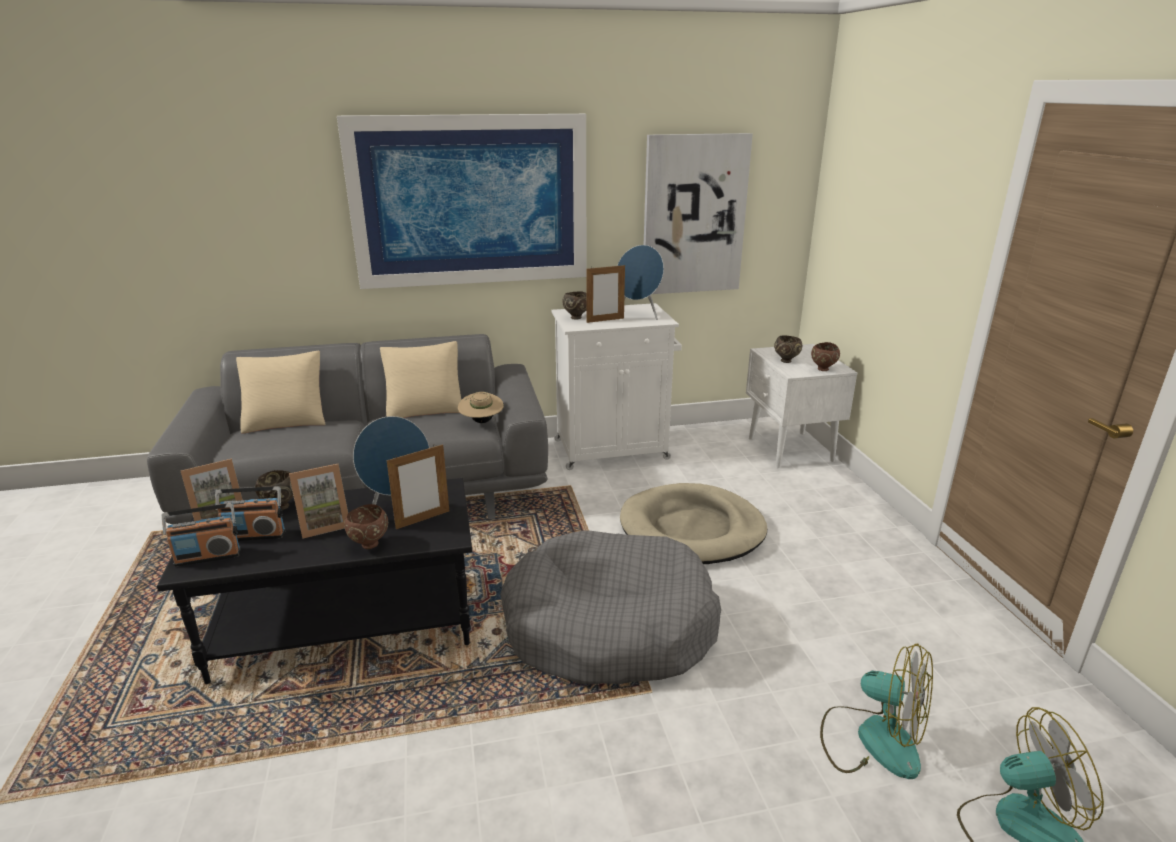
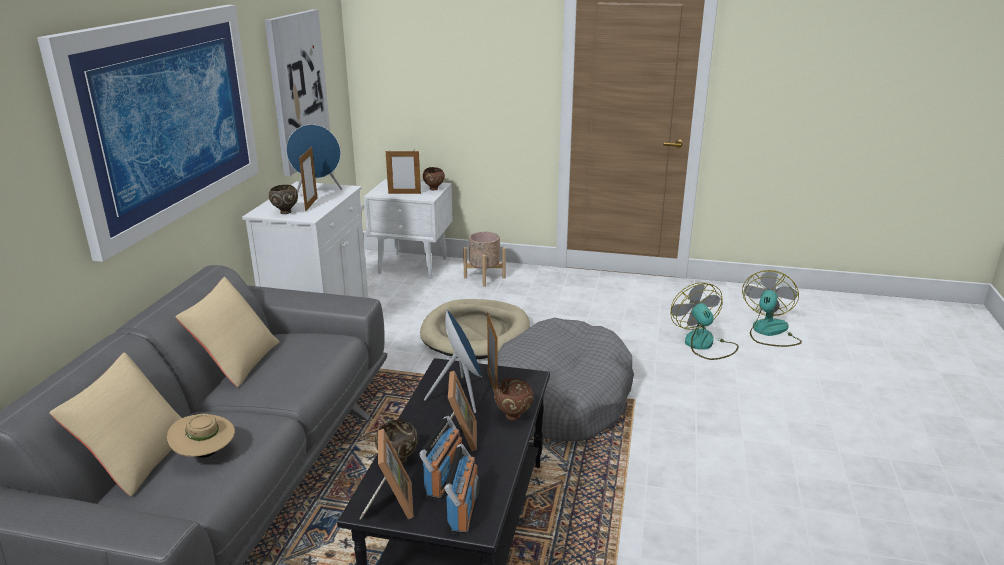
camera: 65 degrees left, 0 degrees up
(481, 421) = (321, 334): beige hat -> beige hat (205, 454)
(786, 361) = (404, 193): brown bowl -> picture frame
(823, 497) = (484, 277): none -> beige planter
(872, 739) = (704, 345): fan -> fan turned 75 degrees counterclockwise

